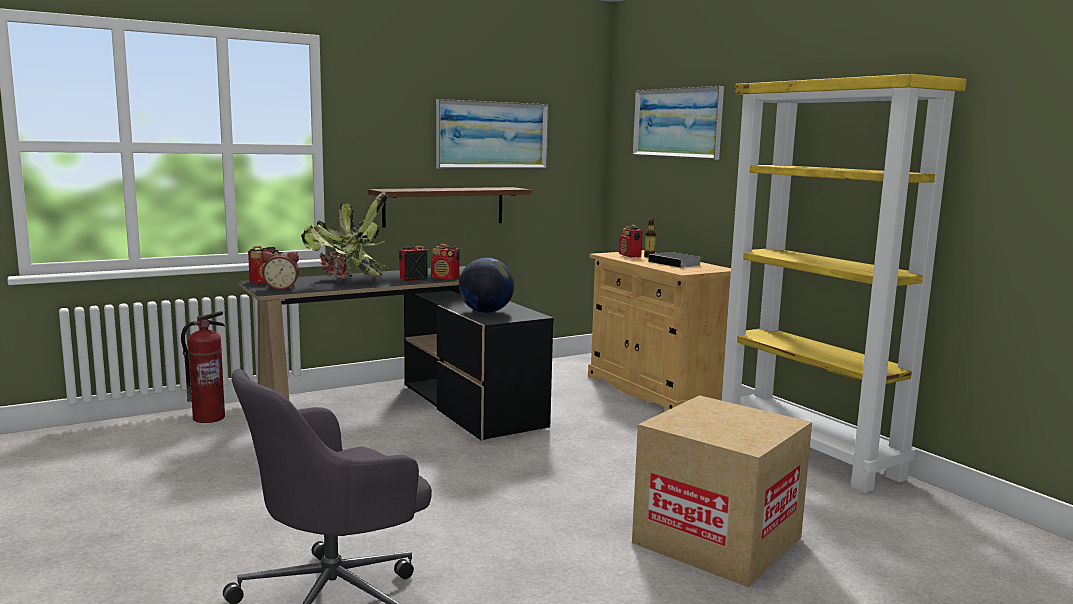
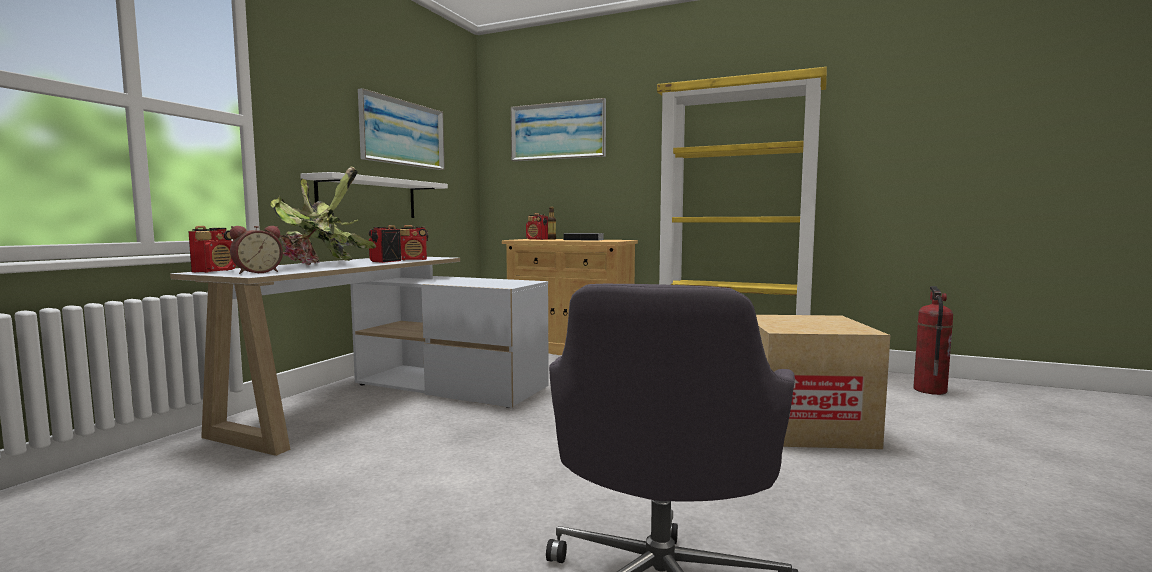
camera: 35 degrees left, 5 degrees down
(208, 418) = (140, 464): fire extinguisher -> fire extinguisher (929, 390)
(408, 408) = (390, 400): black desk -> white desk
(444, 206) = (368, 198): brown shelf -> white shelf
(486, 312) = (482, 283): globe -> none

